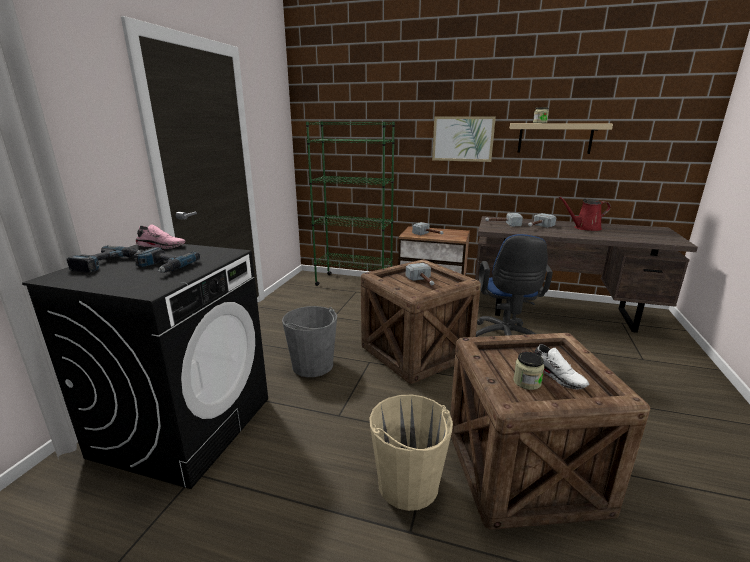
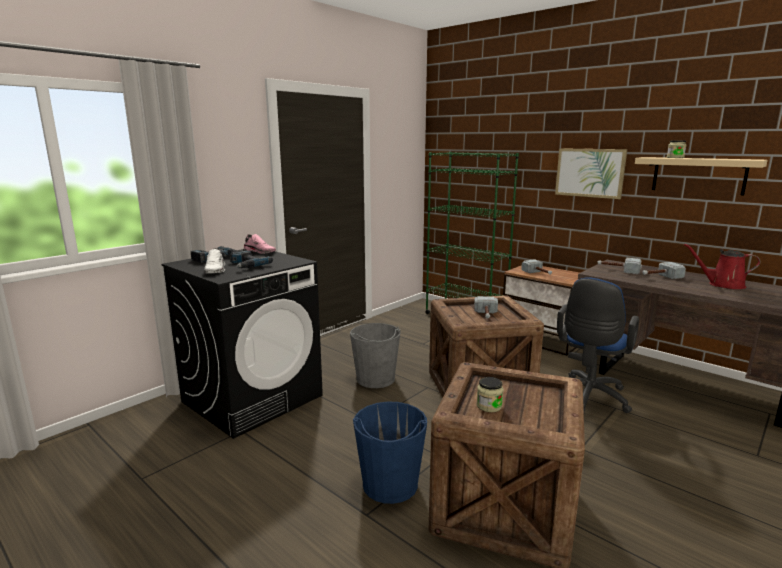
camera: 25 degrees right, 5 degrees down
(408, 484) = (390, 484): beige bucket -> blue bucket
(557, 375) = (525, 408): white shoe -> white shoe (216, 270)

